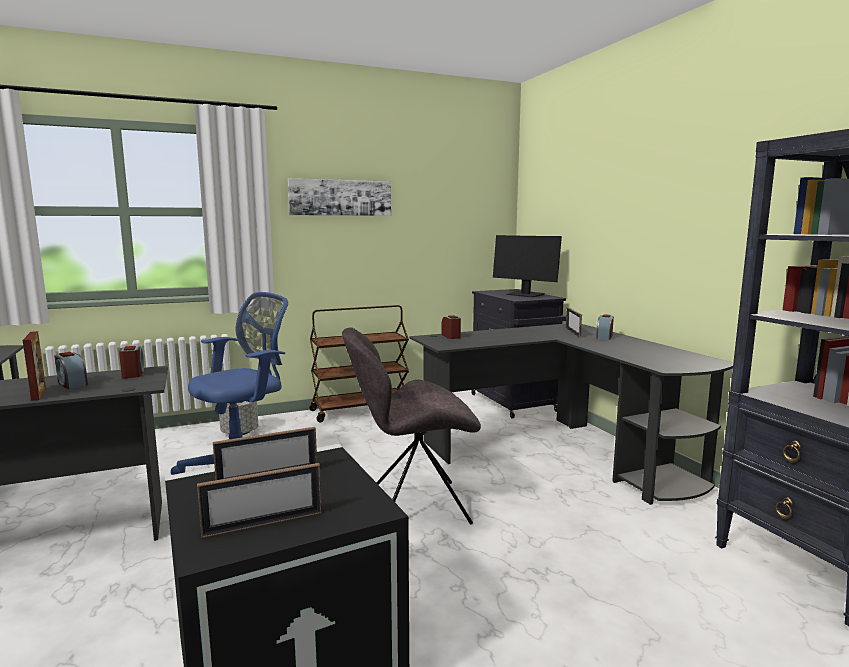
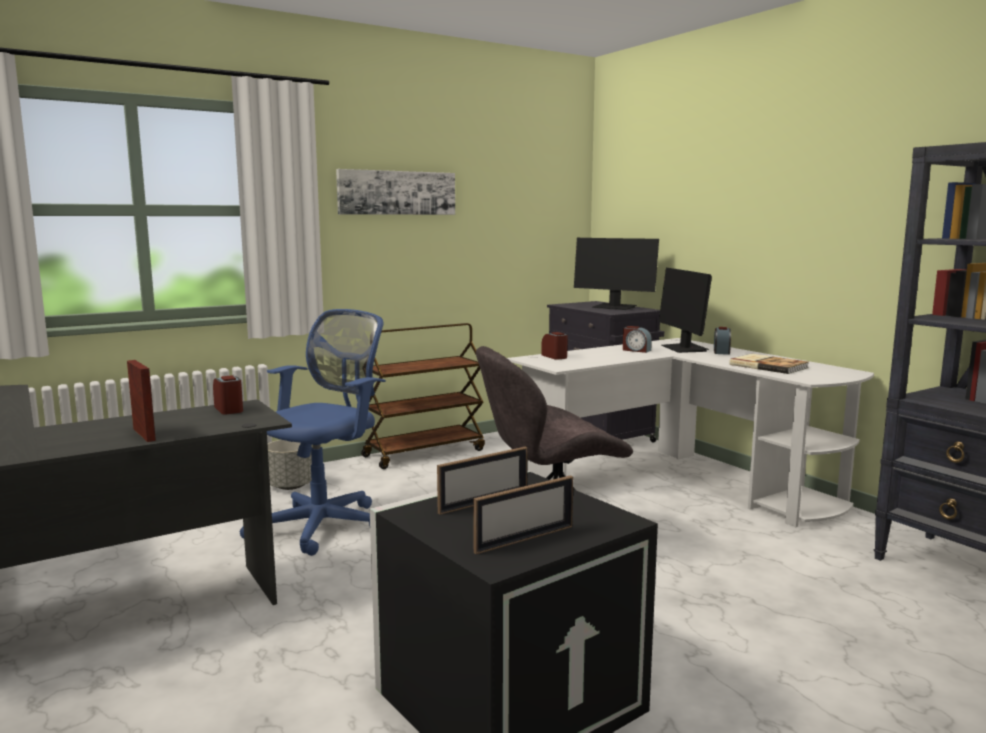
camera: 10 degrees left, 0 degrees up
(72, 384) = (169, 423): alarm clock -> alarm clock (636, 350)
(562, 451) = (680, 482): black desk -> white desk
(572, 333) = (684, 349): picture frame -> monitor
(636, 352) = (768, 366): none -> book

